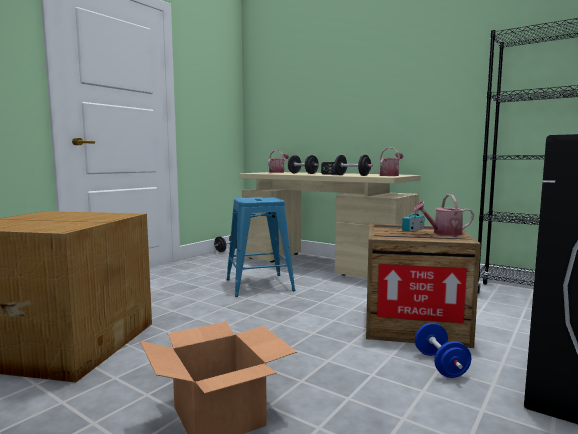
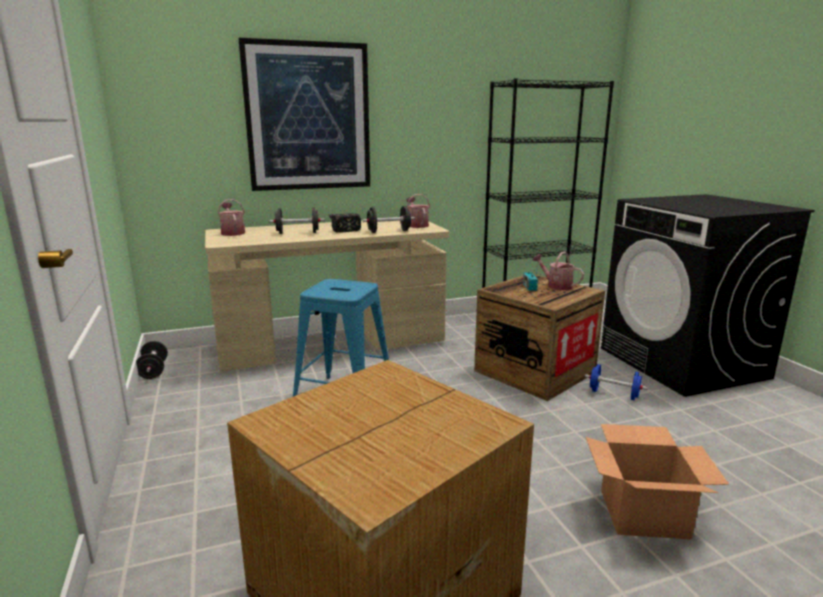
camera: 55 degrees left, 10 degrees up
(340, 95) = (308, 117): none -> picture
(443, 233) = (556, 285): watering can -> watering can turned 105 degrees clockwise

